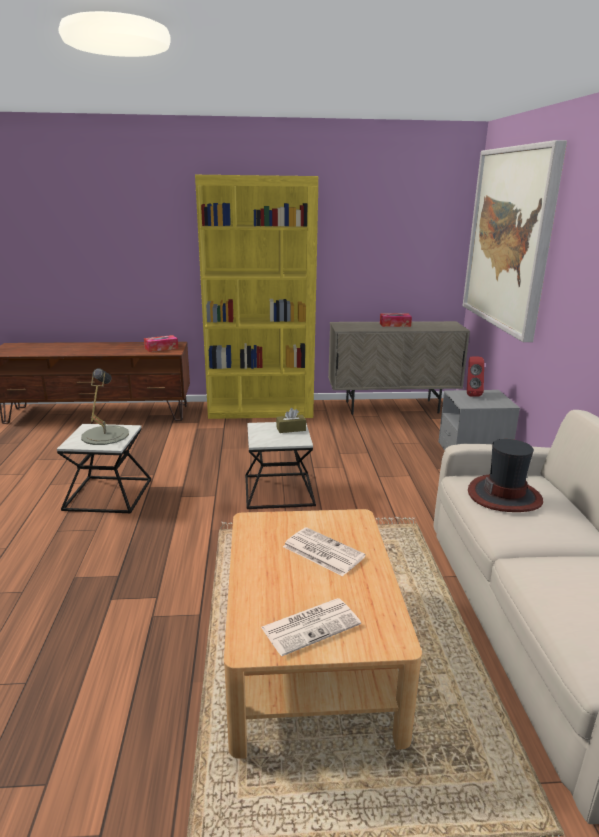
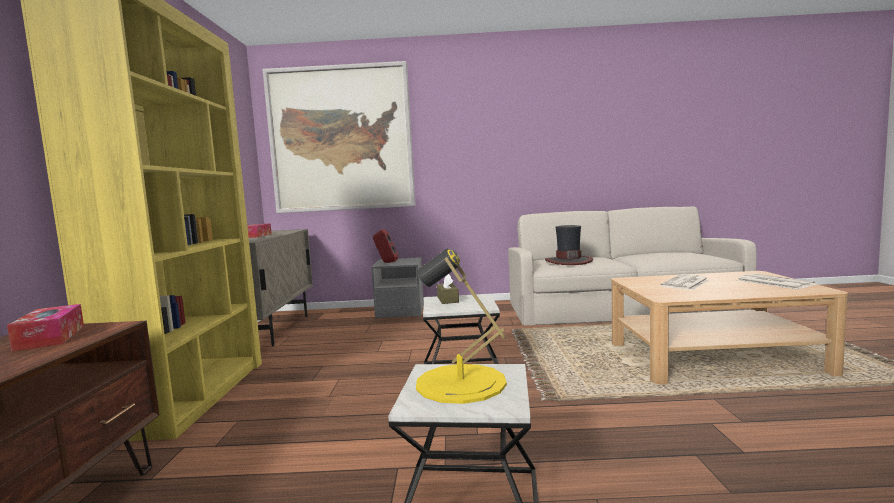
camera: 85 degrees left, 15 degrees down
(105, 435) = (460, 383): grey table lamp -> yellow table lamp

